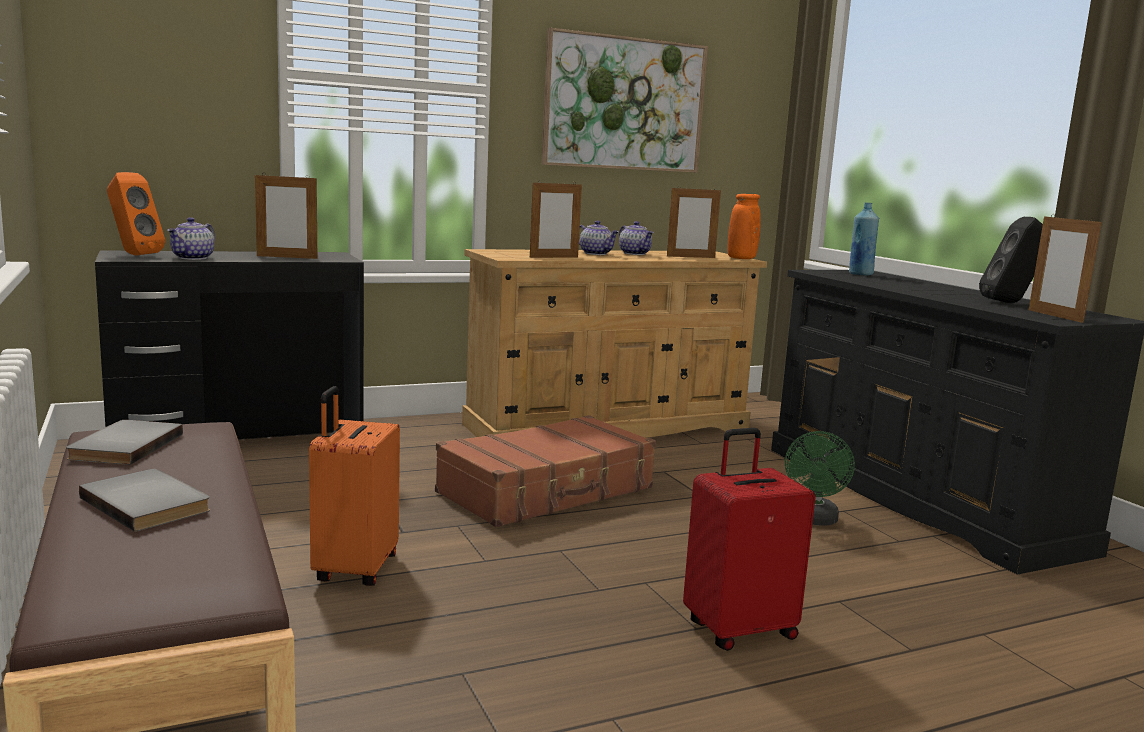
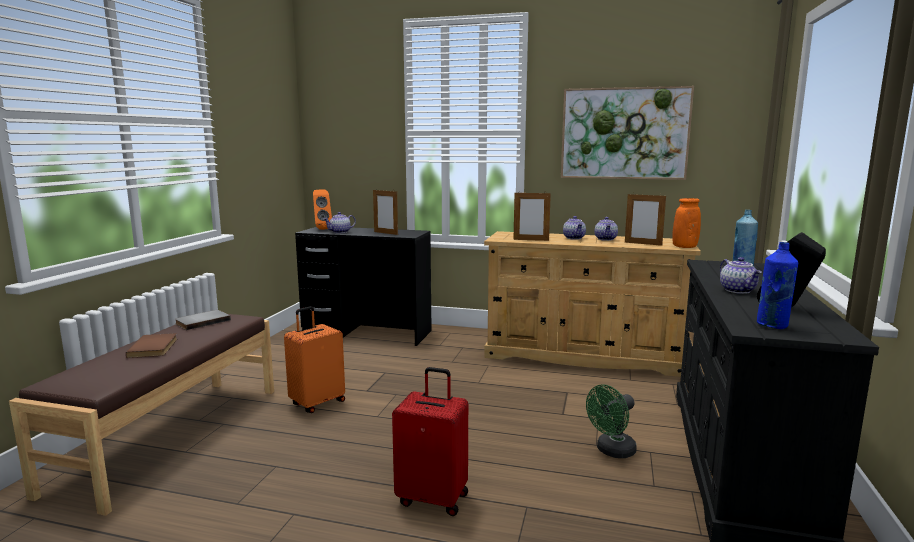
camera: 40 degrees right, 0 degrees up
(150, 503) = (155, 347): grey book -> brown book
(547, 491) = (473, 387): brown suitcase -> none
(932, 292) = (738, 290): none -> teapot
(1055, 316) = (772, 325): picture frame -> blue bottle

